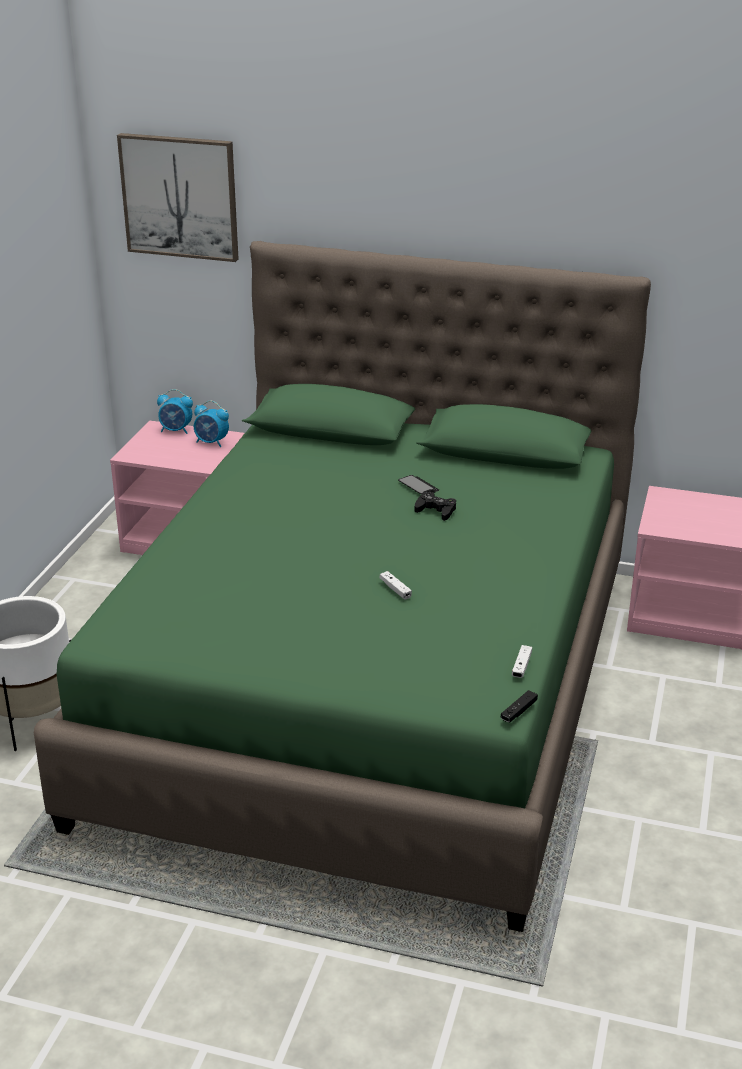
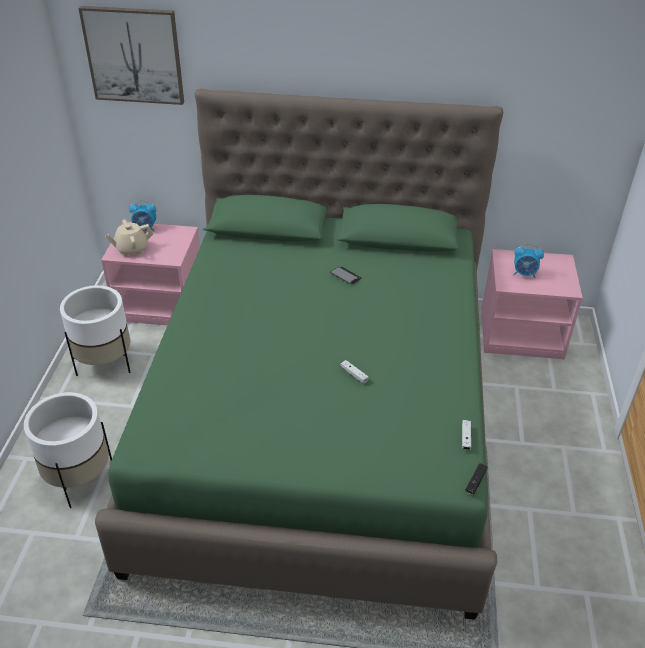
camera: 10 degrees left, 10 degrees up
(96, 598) = (105, 363): none -> white planter
(152, 451) = (132, 249): none -> beige teapot
(211, 442) = (174, 238): alarm clock -> alarm clock (524, 274)
(436, 510) = (364, 297): black game controller -> none

